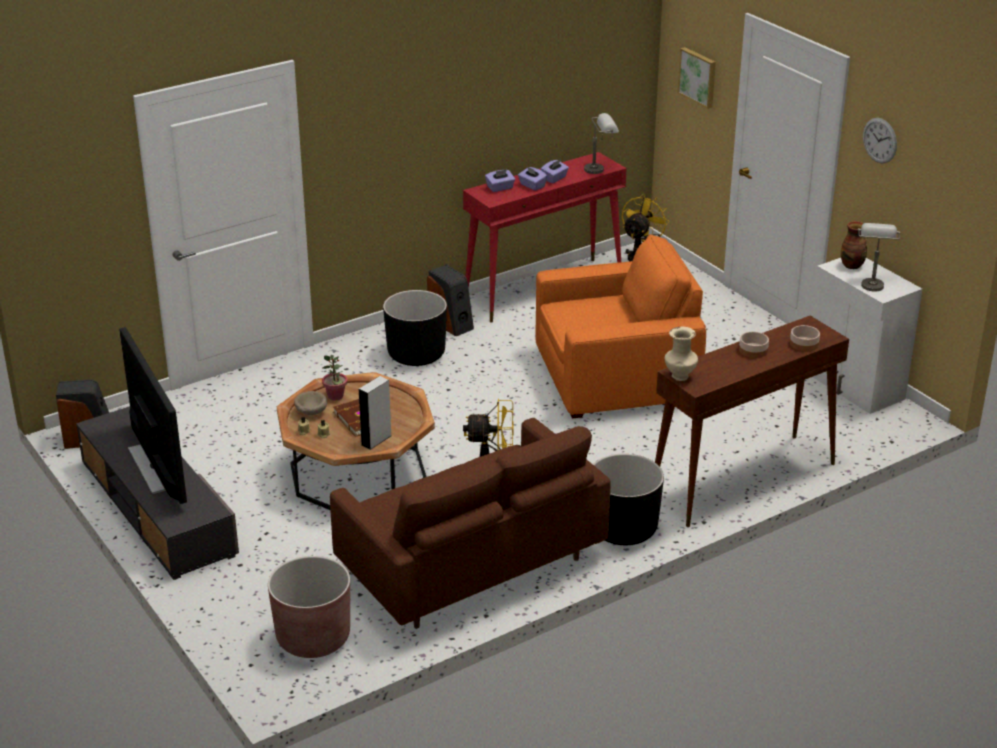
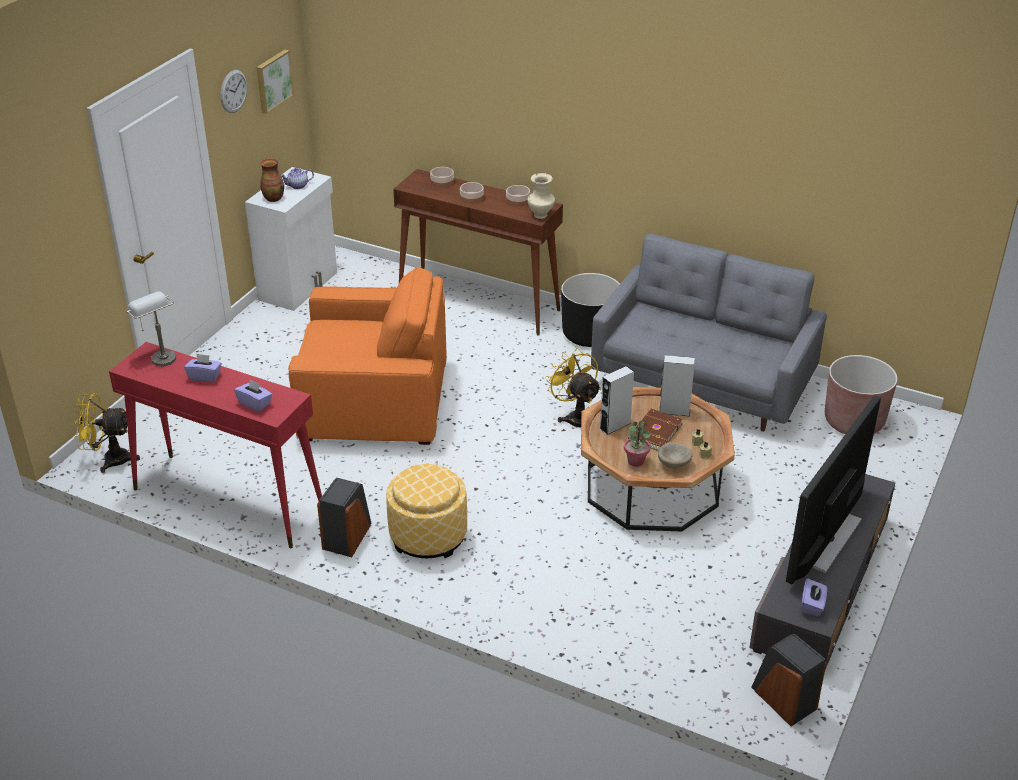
camera: 120 degrees left, 5 degrees up
(390, 403) = (615, 426): none -> grey speaker
(416, 354) = (428, 536): black planter -> ottoman
(470, 566) = (703, 384): brown sofa -> grey sofa
(532, 186) = (234, 385): purple tissue box -> purple tissue box (812, 605)
(615, 376) = (374, 401): orange armchair -> orange armchair turned 135 degrees clockwise
(698, 77) = (58, 231): picture -> picture (273, 81)
(724, 373) = (517, 201): none -> bowl
(871, 282) = (298, 186): grey table lamp -> teapot

